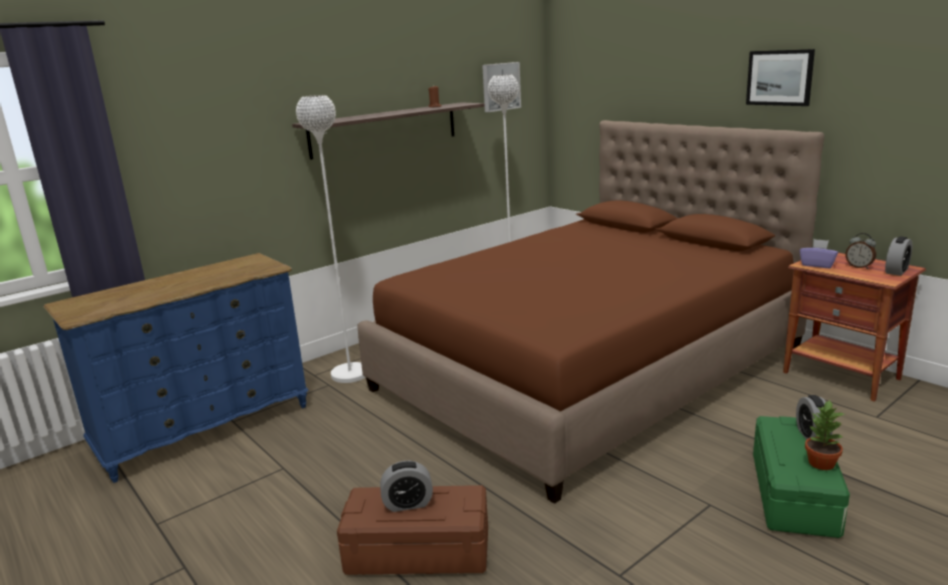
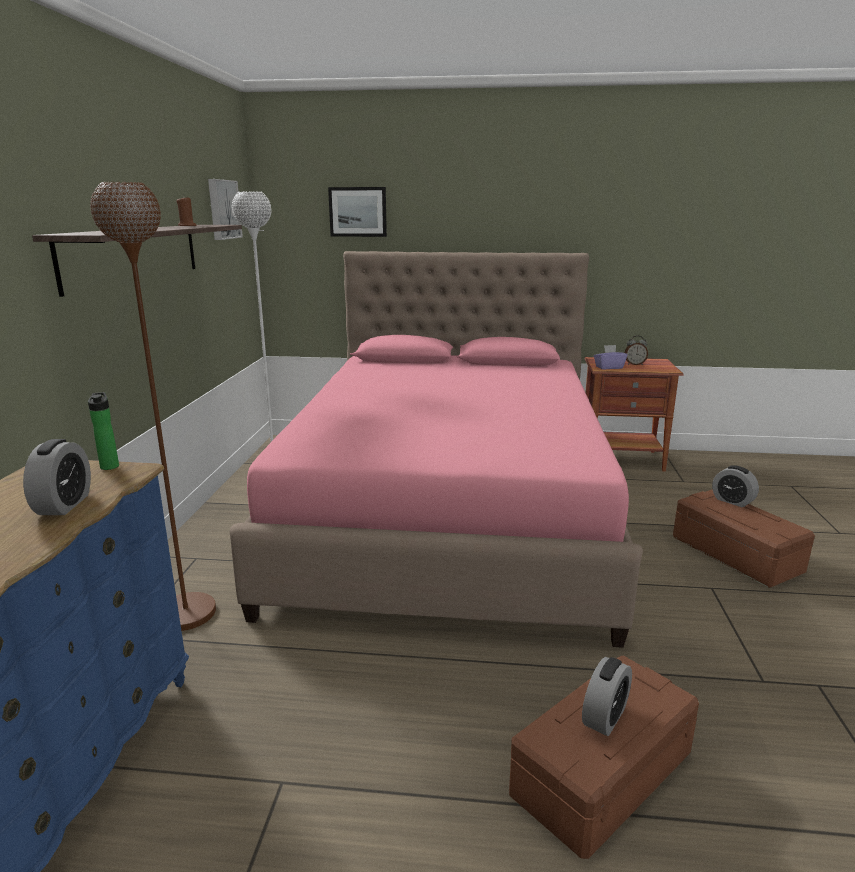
camera: 45 degrees left, 0 degrees up
(271, 263) = (110, 465): none -> bottle
(350, 374) = (186, 613): white floor lamp -> brown floor lamp
(589, 369) = (450, 512): brown bed -> pink bed
(780, 77) = (538, 205): picture -> picture (358, 212)
(795, 494) = (736, 554): green storage box -> brown storage box
(821, 463) = (771, 518): potted plant -> none
(896, 271) = (660, 363): alarm clock -> alarm clock (64, 504)

